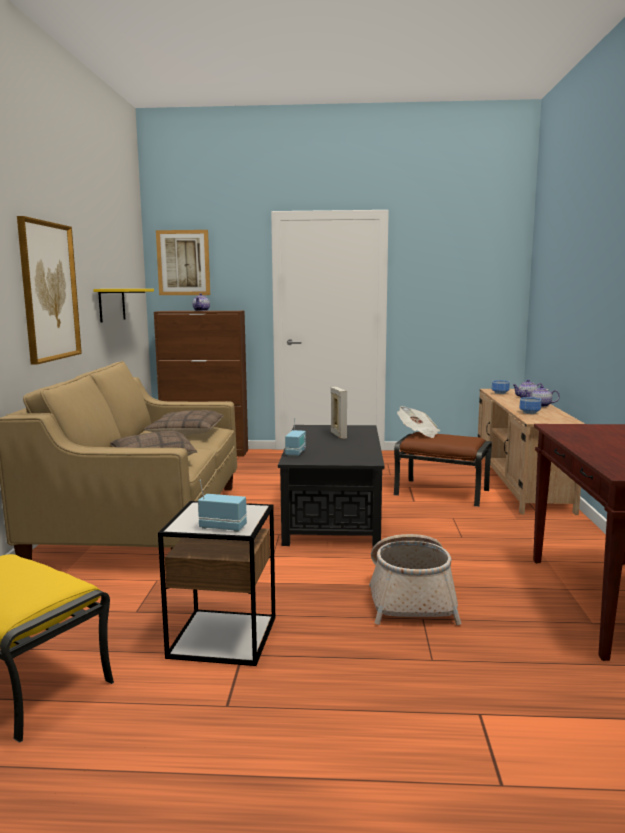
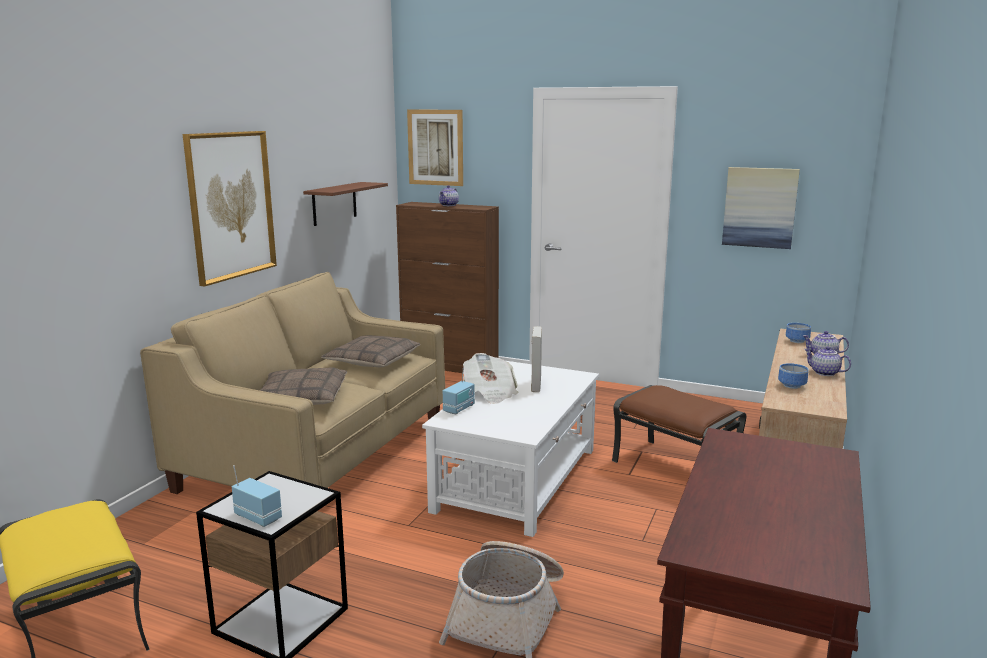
camera: 20 degrees right, 5 degrees up
(112, 304) = (334, 203): yellow shelf -> brown shelf
(333, 514) = (518, 478): black coffee table -> white coffee table
(418, 433) = (652, 389): newspaper -> newspaper (490, 393)
(454, 300) = (759, 207): none -> picture

